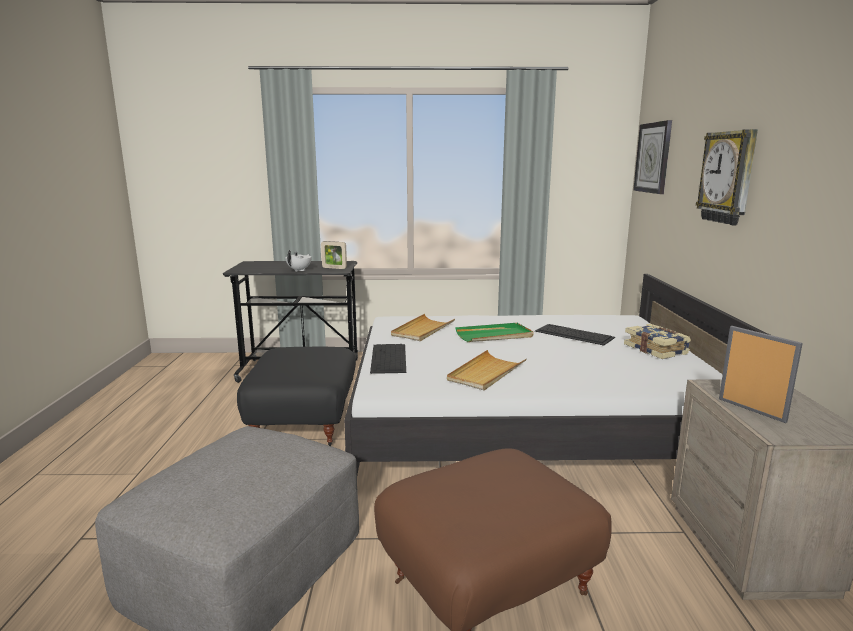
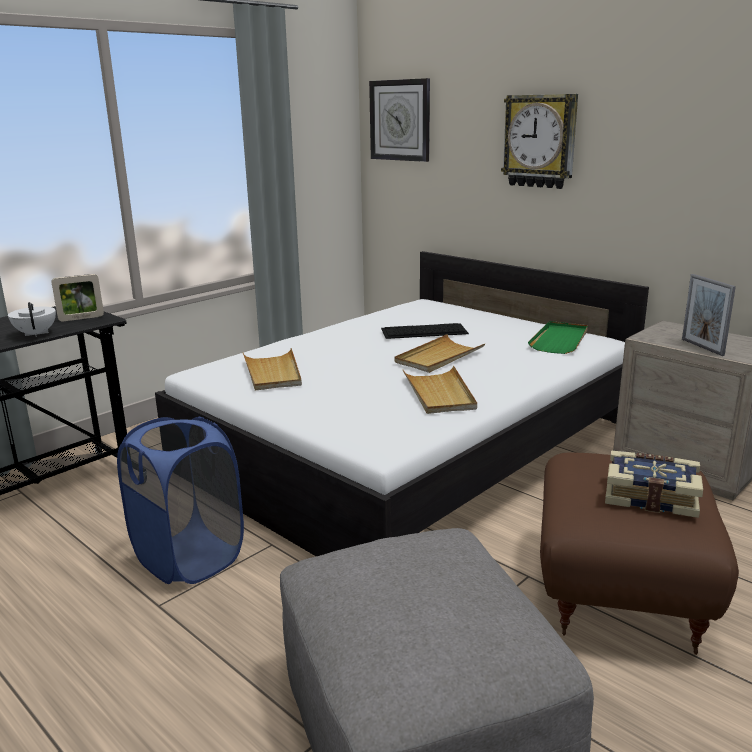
camera: 45 degrees left, 5 degrees up
(305, 425) = (189, 558): black ottoman -> blue laundry basket
(389, 358) = (317, 415): keyboard -> none
(494, 335) = (360, 354): green tray -> green tray (560, 340)
(543, 353) = (438, 357): none -> beige tray
(656, 350) = (507, 326): book -> book (650, 496)
(751, 410) = (702, 347): picture frame -> picture frame turned 120 degrees counterclockwise

